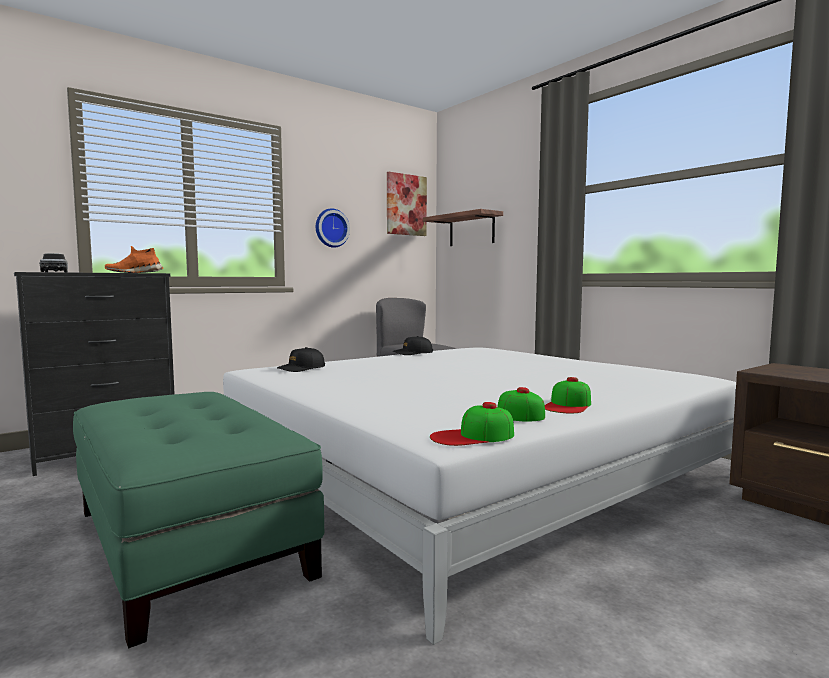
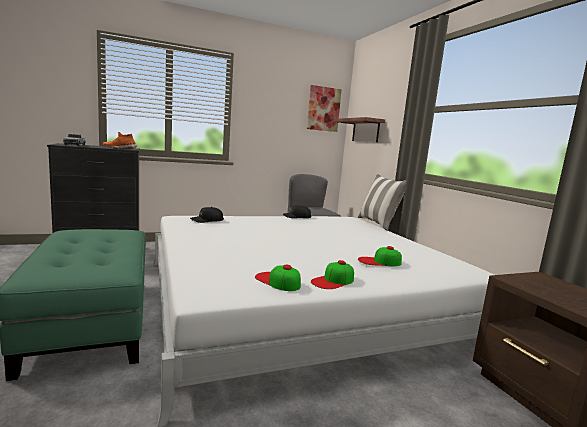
camera: 15 degrees right, 5 degrees up
(331, 228) = (264, 123): wall clock -> none
(472, 436) = (226, 296): cap -> cap (379, 261)
(521, 350) = (378, 224): none -> pillow

